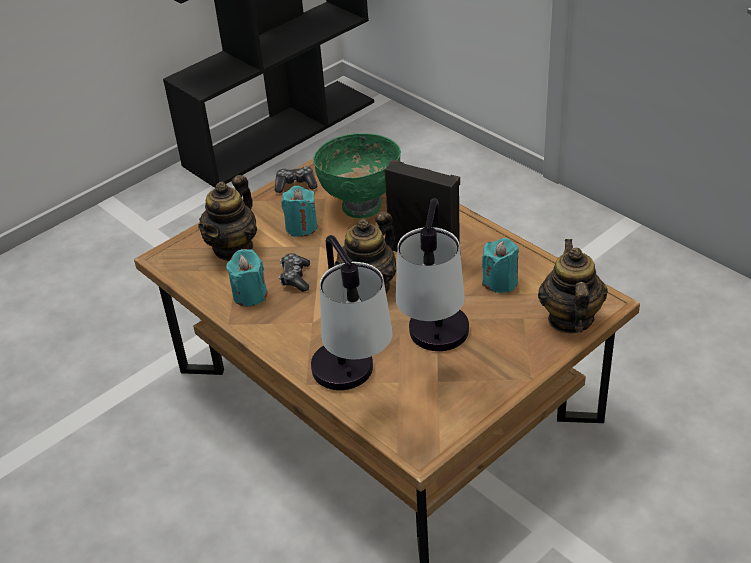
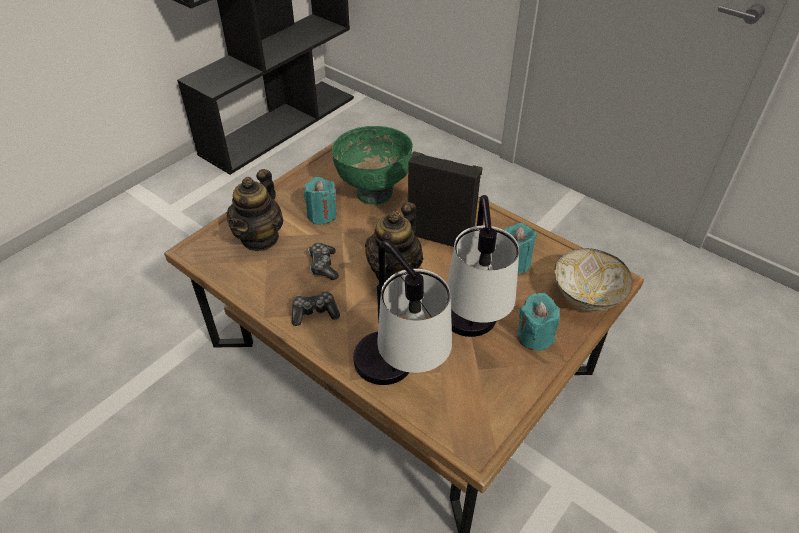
camera: 10 degrees left, 5 degrees up
(250, 295) = (282, 285): turquoise candle -> turquoise candle (534, 336)
(296, 185) = (311, 174): game controller -> game controller (315, 313)
(570, 319) = (586, 297): teapot -> bowl

